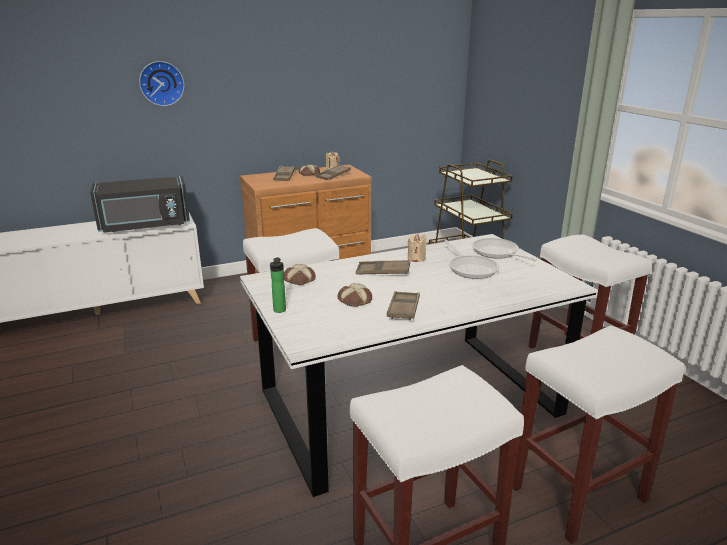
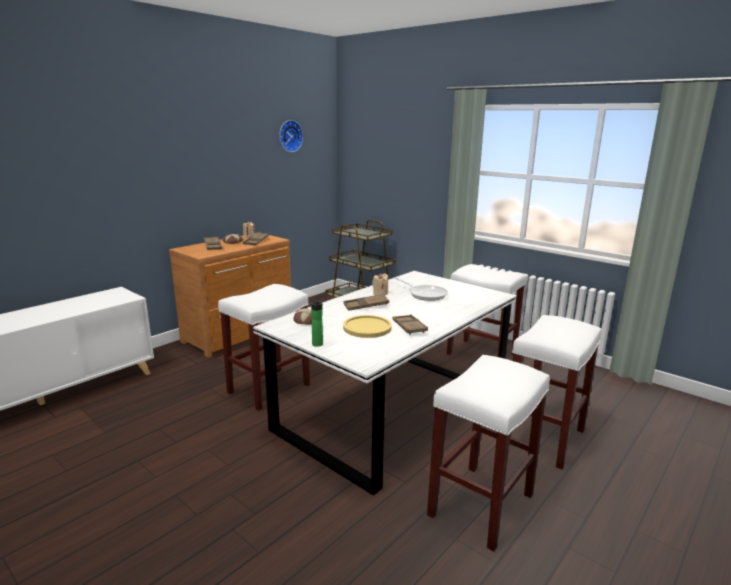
camera: 25 degrees left, 5 degrees down
(145, 226) = (91, 305): black microwave -> none
(161, 83) = (91, 165): wall clock -> wall clock (289, 136)
(354, 300) = (367, 328): bread -> yellow plate
(497, 253) = (431, 282): frying pan -> none

